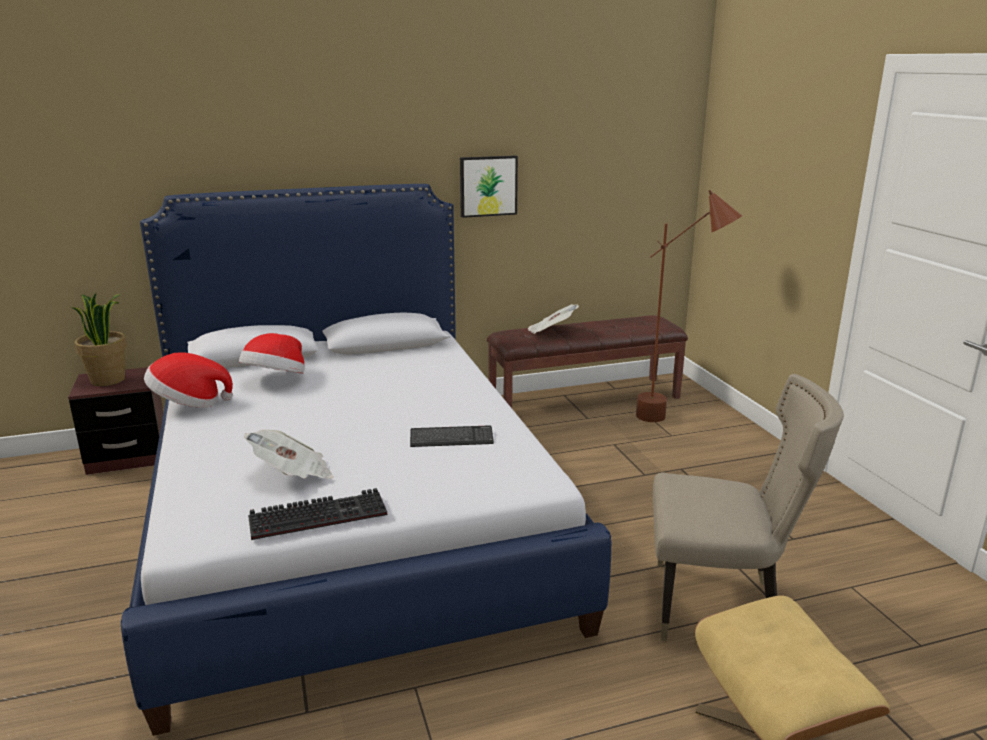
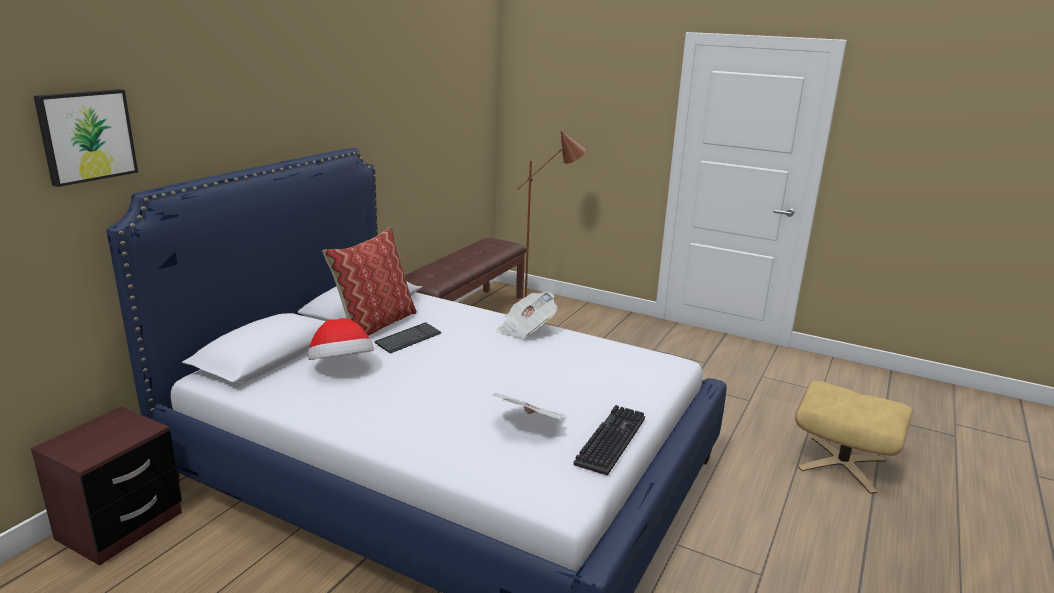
camera: 45 degrees left, 0 degrees up
(109, 379) = (93, 438): potted plant -> none
(189, 403) = (308, 414): hat -> none
(365, 357) = (375, 324): none -> pillow
(451, 438) = (570, 358): keyboard -> keyboard (408, 339)
(488, 186) = (384, 144): picture -> picture (86, 136)
(551, 332) = (444, 267): newspaper -> newspaper (525, 329)
(720, 605) = (731, 413): beige chair -> none

